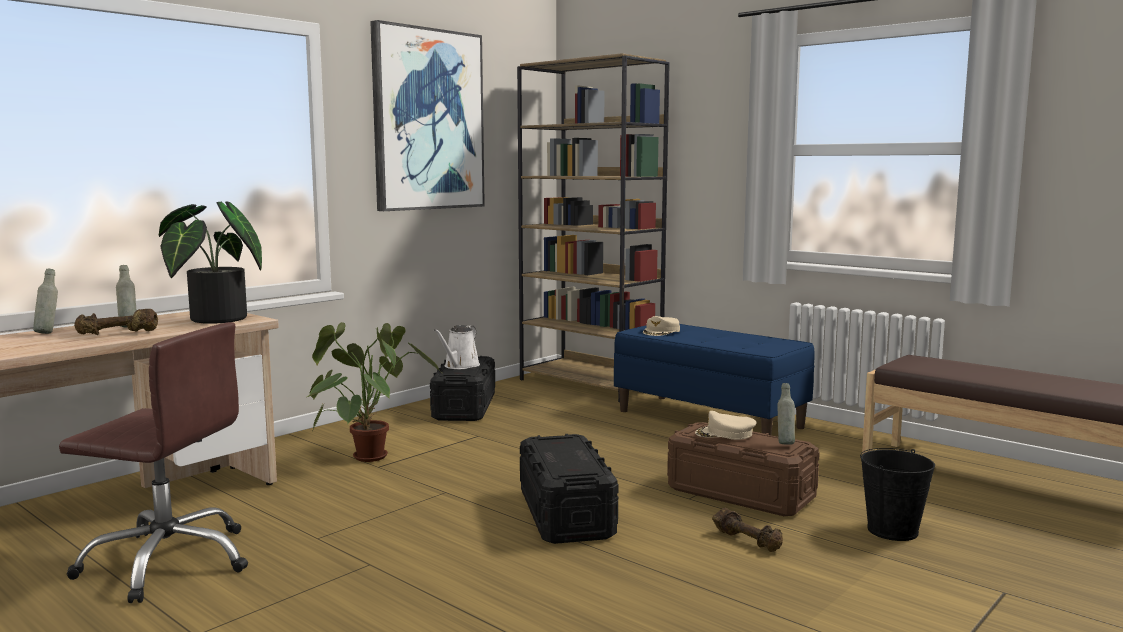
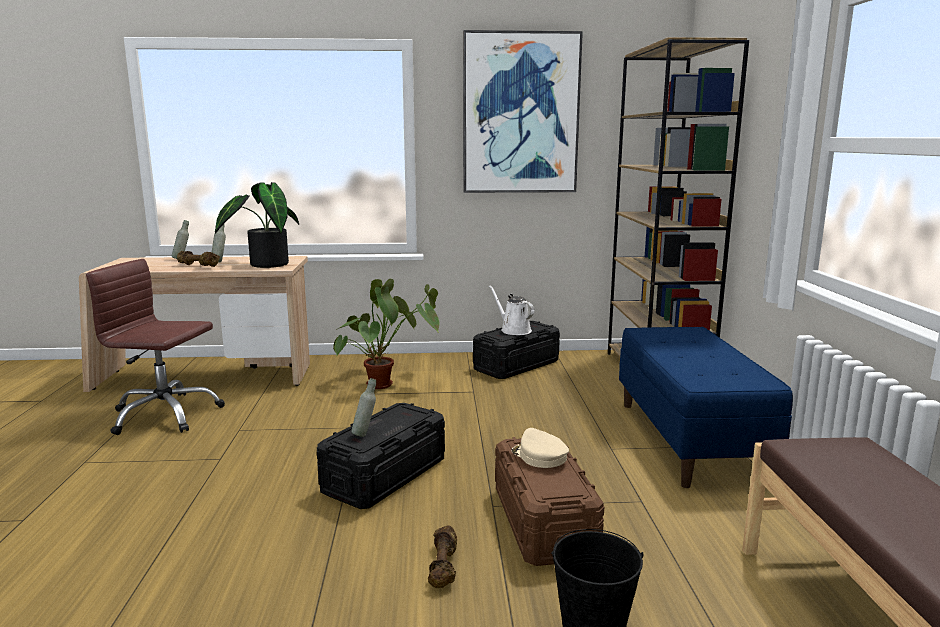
camera: 45 degrees right, 5 degrees up
(168, 561) = (165, 415): brown office chair -> brown office chair turned 135 degrees clockwise
(460, 366) = (513, 330): white watering can -> white watering can turned 75 degrees clockwise
(661, 331) = (665, 336): beige cap -> none
(785, 443) = (564, 487): grey bottle -> grey bottle (365, 434)

